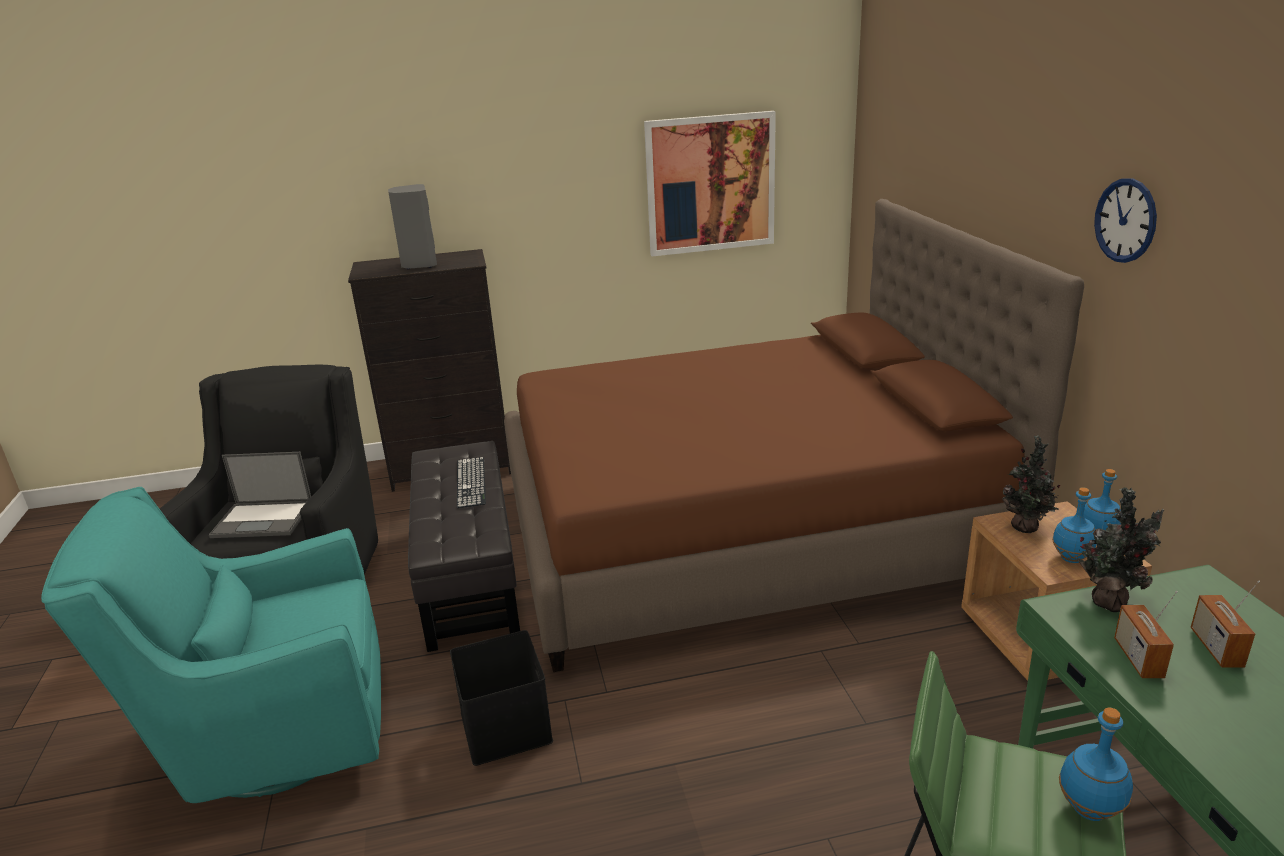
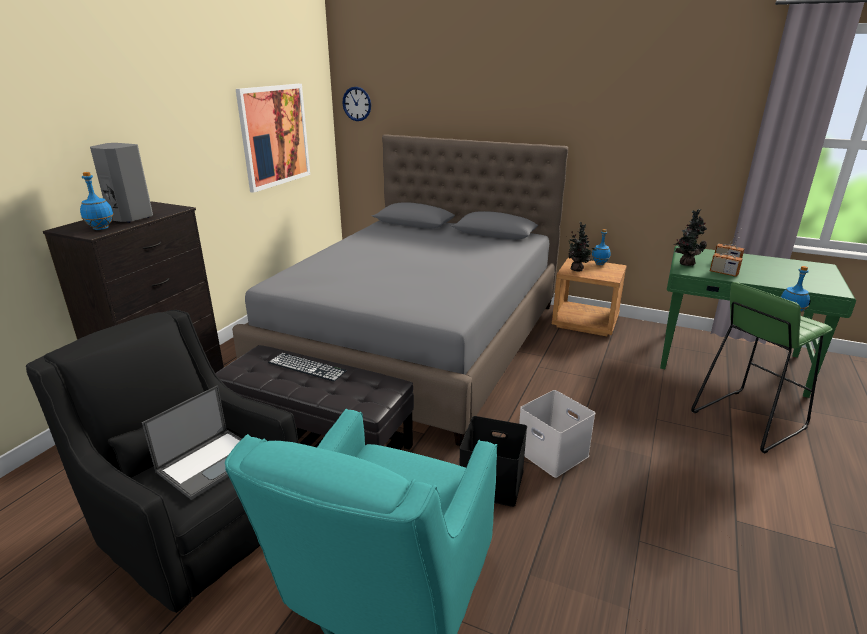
camera: 55 degrees left, 0 degrees up
(612, 753) = (550, 453): none -> white storage box
(744, 529) = (418, 341): brown bed -> grey bed
(1070, 558) = (607, 272): blue bottle -> blue bottle (100, 228)
(1125, 220) = (583, 115): wall clock -> wall clock (357, 104)

